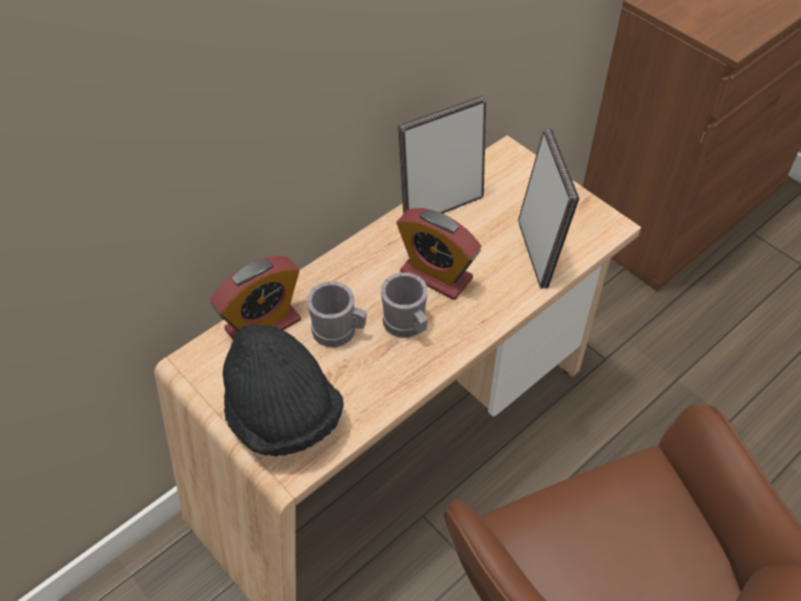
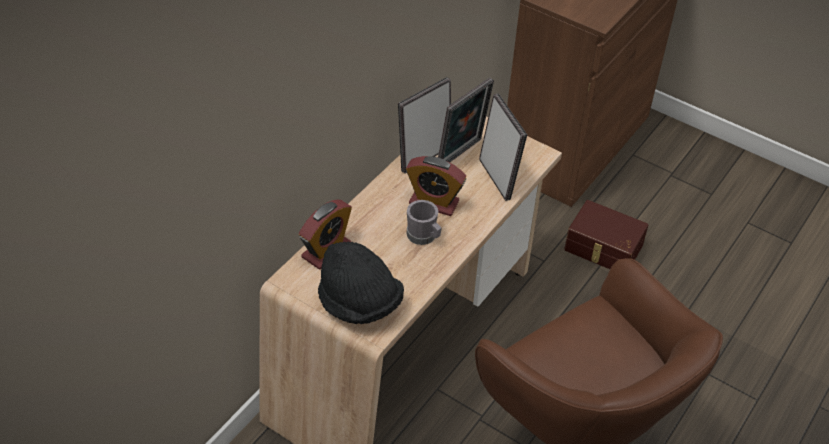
camera: 15 degrees left, 5 degrees down
(339, 331) = (379, 247): grey mug -> none
(495, 211) = (462, 155): none -> picture frame
(688, 354) = (603, 248): none -> brown storage box

